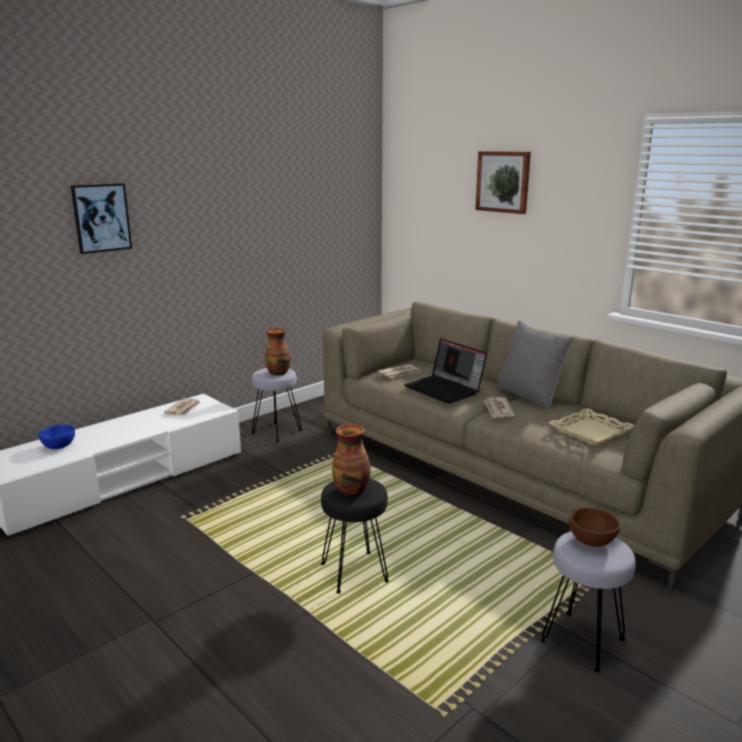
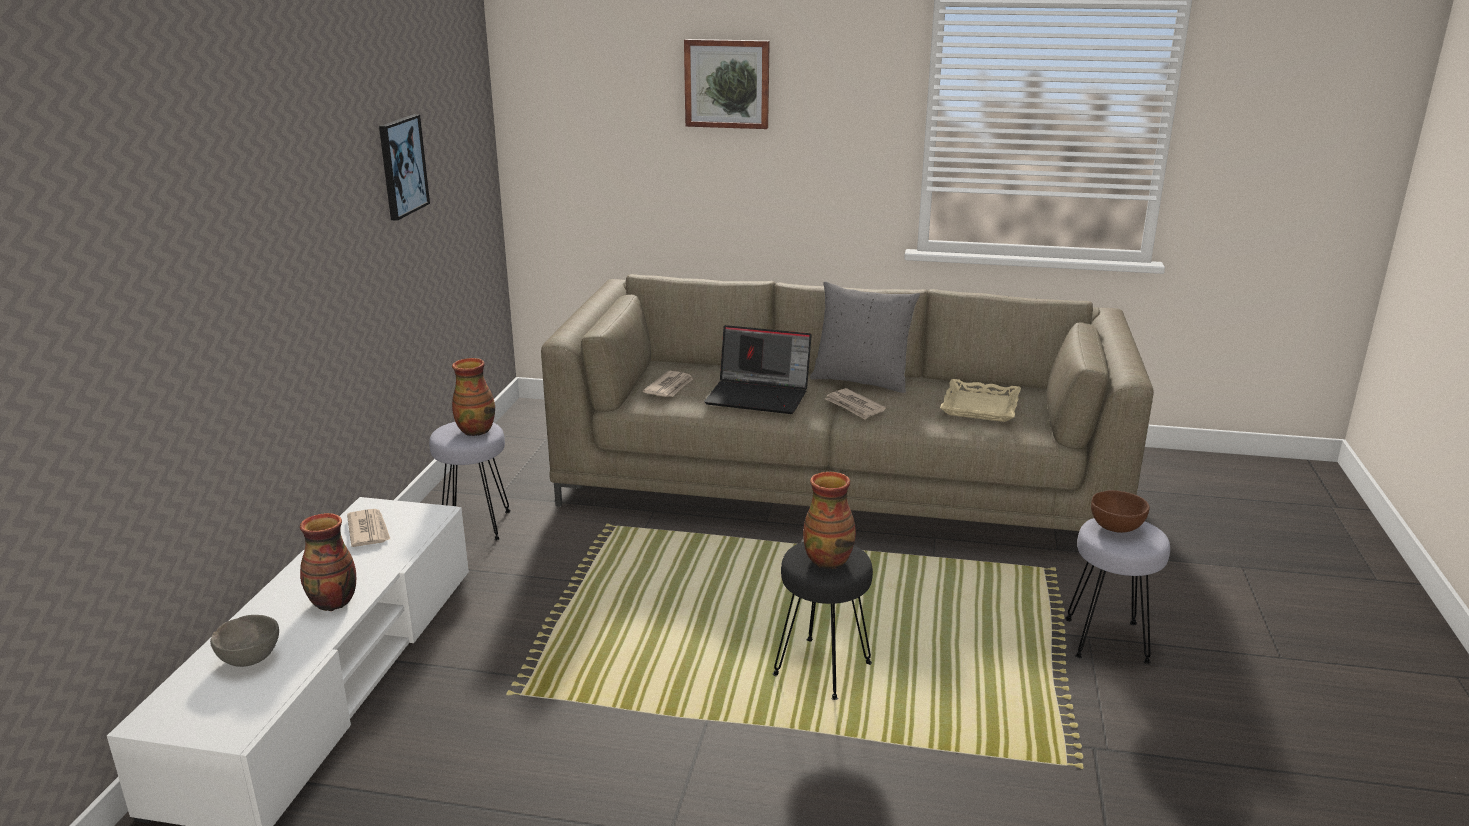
camera: 35 degrees left, 5 degrees up
(59, 447) = (250, 658): blue bowl -> grey bowl
(101, 218) = (207, 226): picture -> picture (402, 166)
(122, 435) = (333, 603): none -> vase

